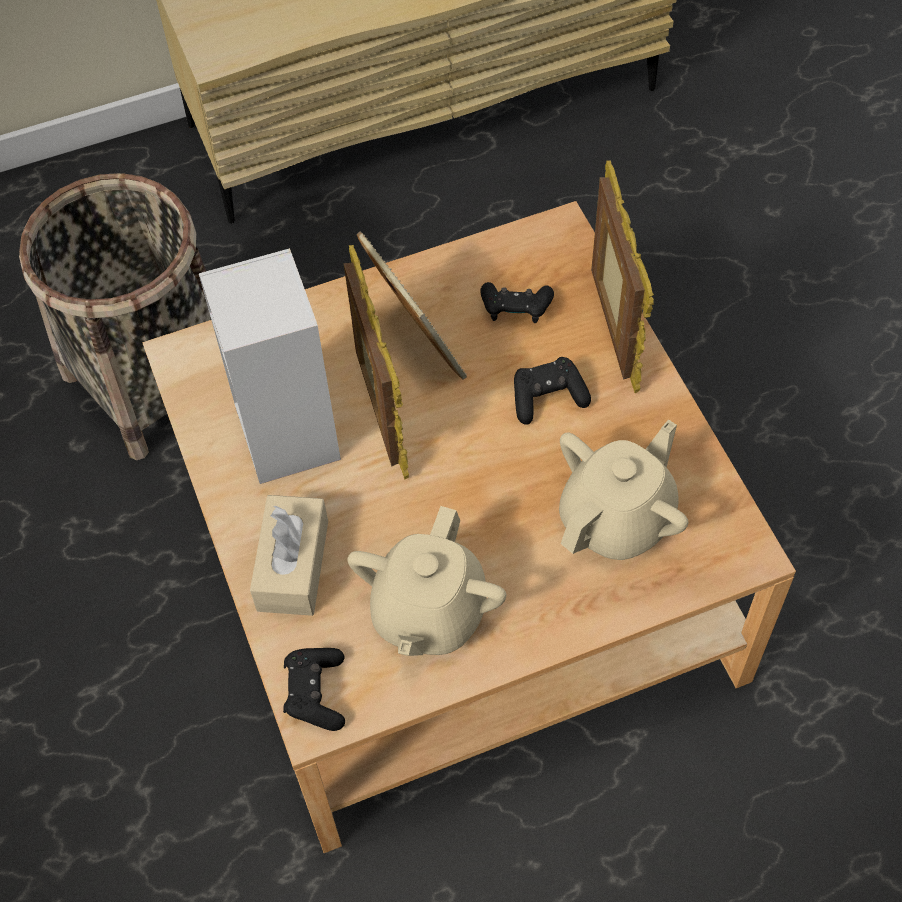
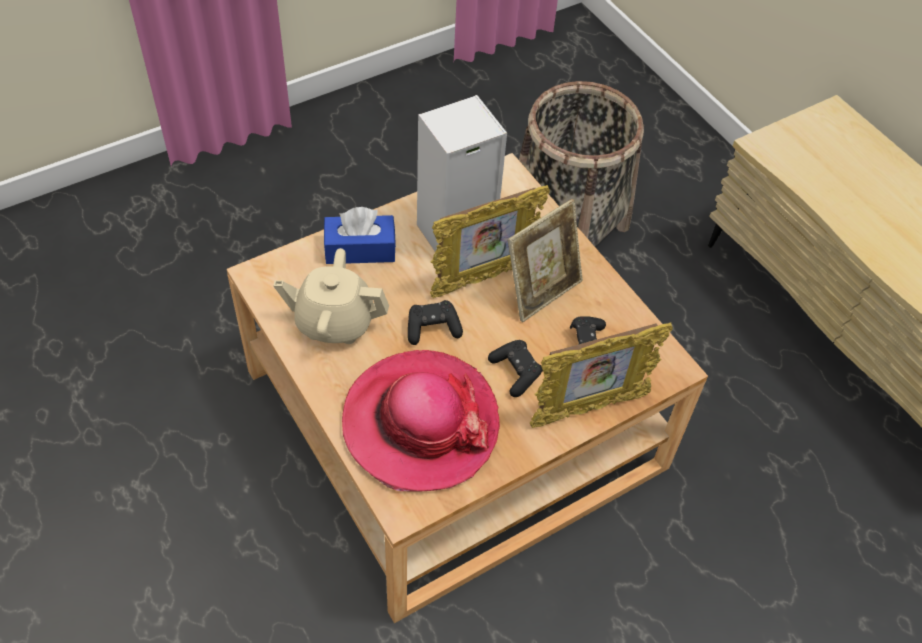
camera: 75 degrees right, 5 degrees down
(293, 565) = (360, 249): beige tissue box -> blue tissue box
(315, 693) = (273, 272): black game controller -> black game controller (432, 328)
(617, 519) = (420, 423): beige teapot -> hat

